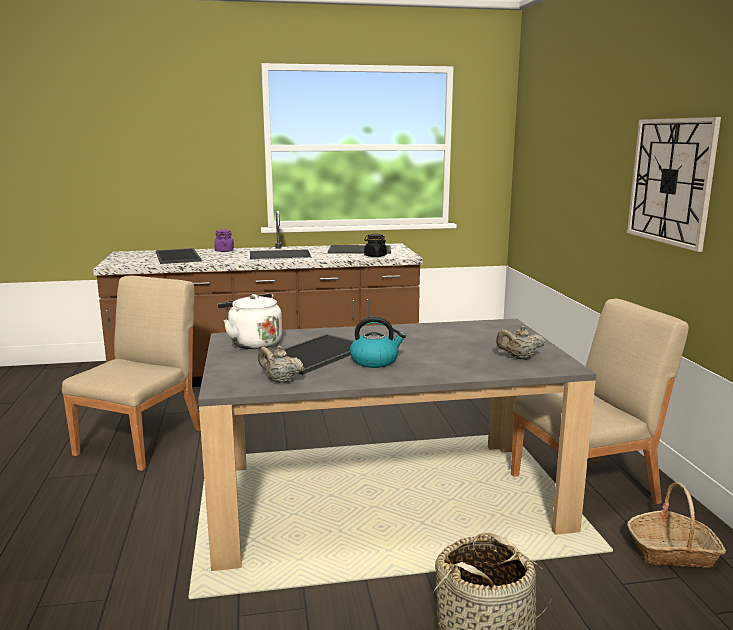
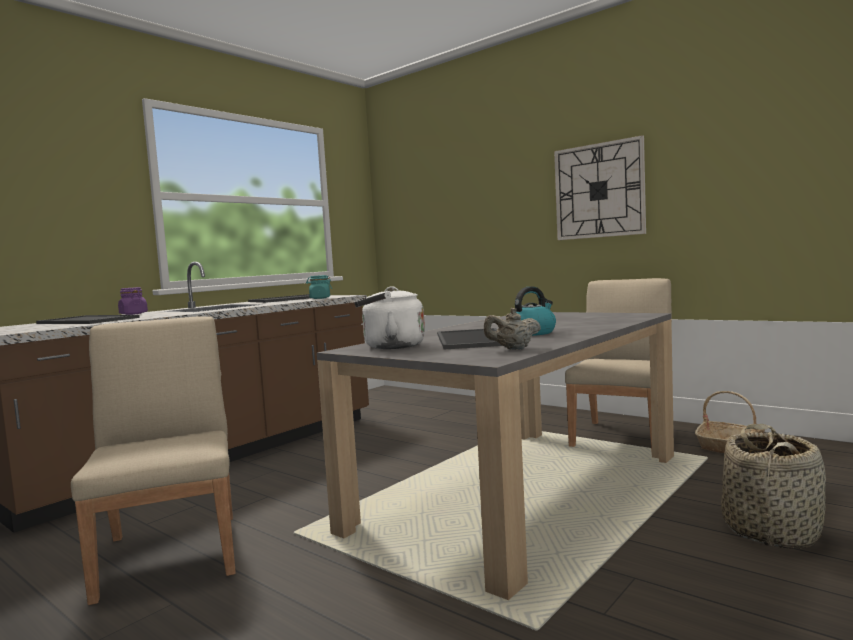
camera: 40 degrees left, 10 degrees down
(375, 256) = (320, 298): black jar -> turquoise jar
(519, 358) = (607, 317): beige teapot -> none

